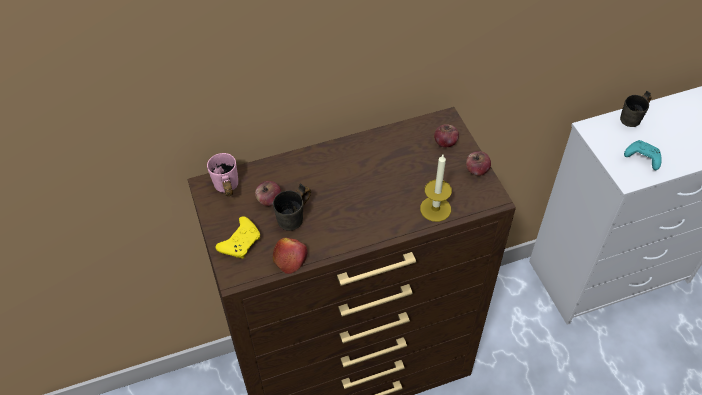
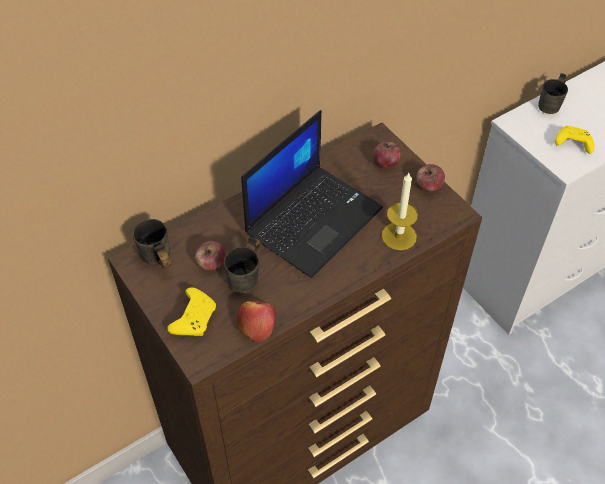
camera: 15 degrees left, 0 degrees up
(224, 189) = (155, 261): pink mug -> grey mug
(366, 179) = (313, 219): none -> laptop
(641, 158) = (572, 144): turquoise game controller -> yellow game controller

